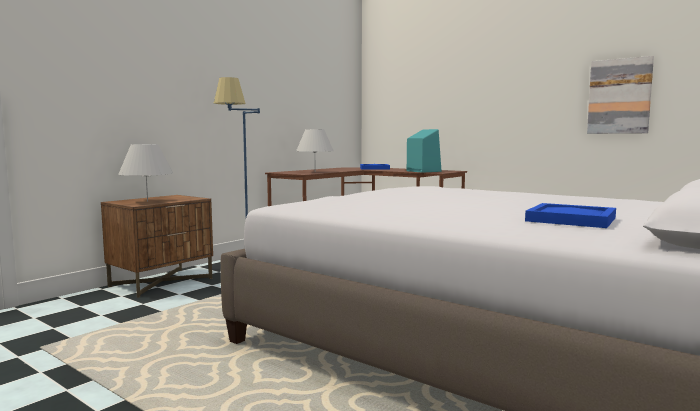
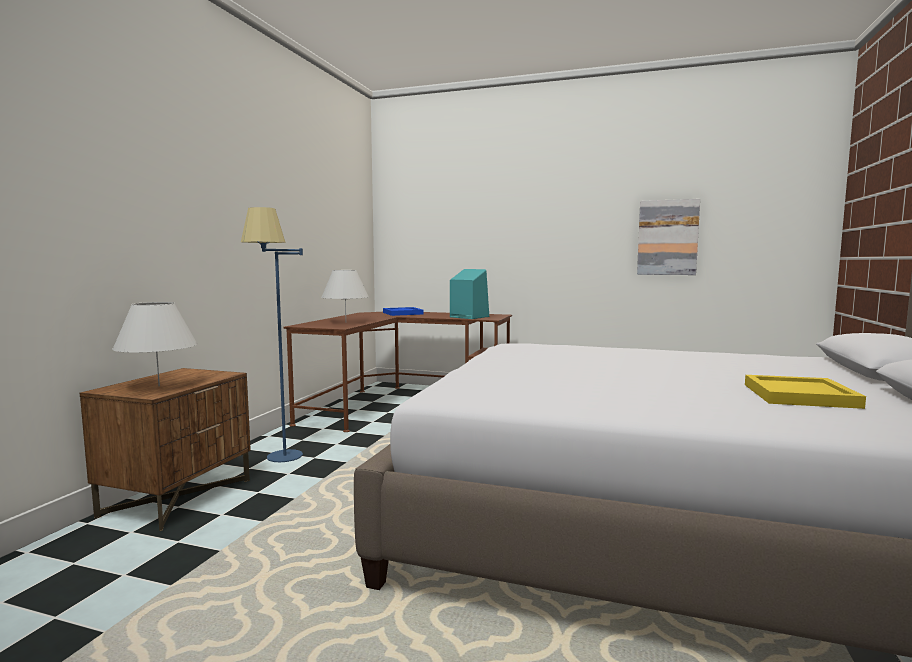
camera: 20 degrees left, 0 degrees up
(572, 219) = (801, 396): blue tray -> yellow tray

